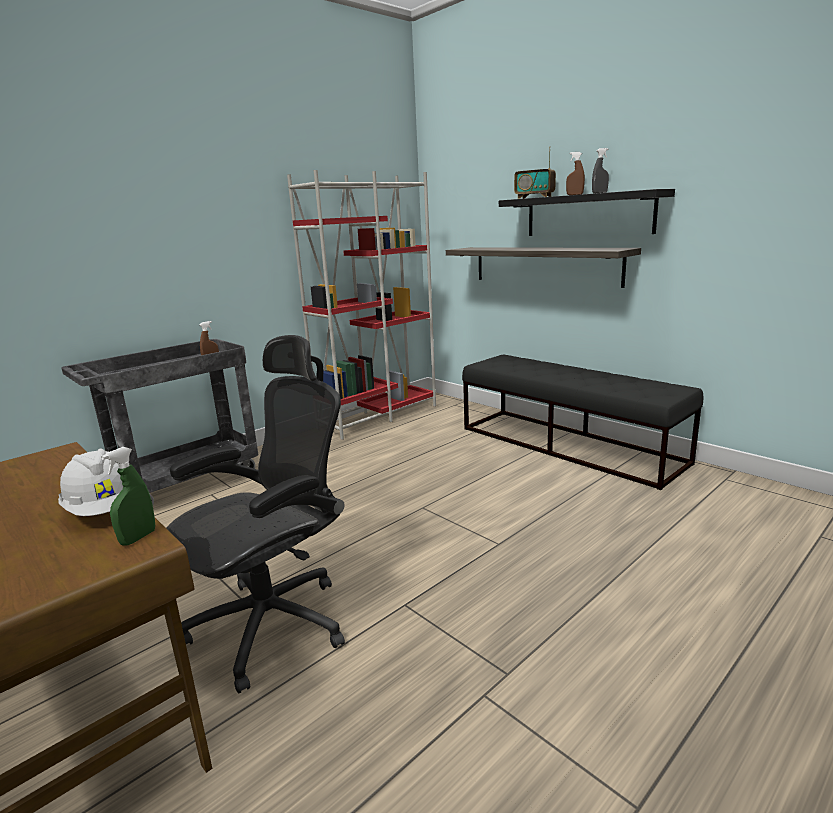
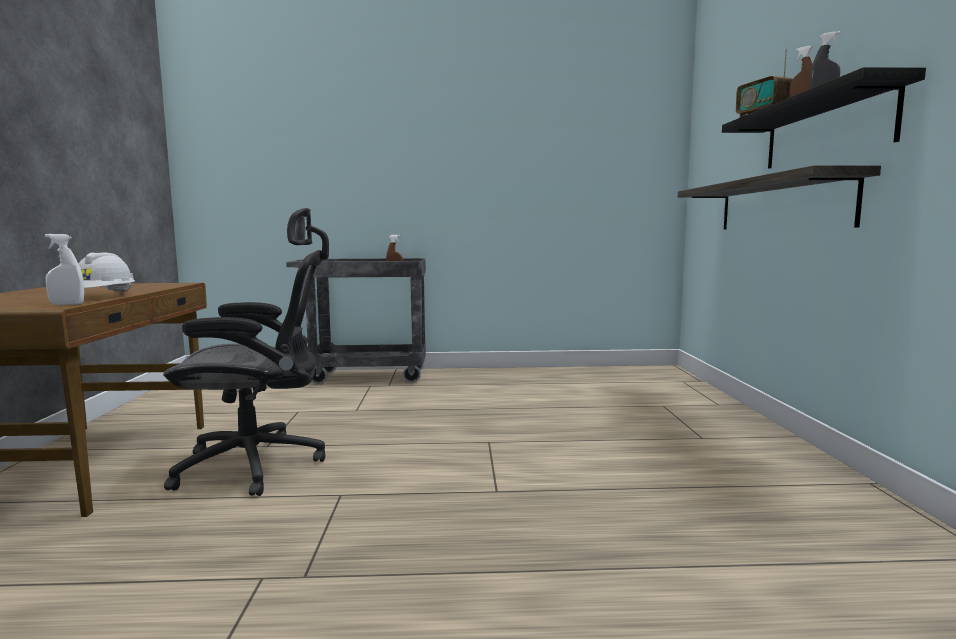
camera: 40 degrees right, 10 degrees down
(138, 538) = (67, 304): green spray bottle -> white spray bottle
(379, 417) = (586, 373): red bookcase -> none
(568, 445) = (753, 446): black bench -> none

